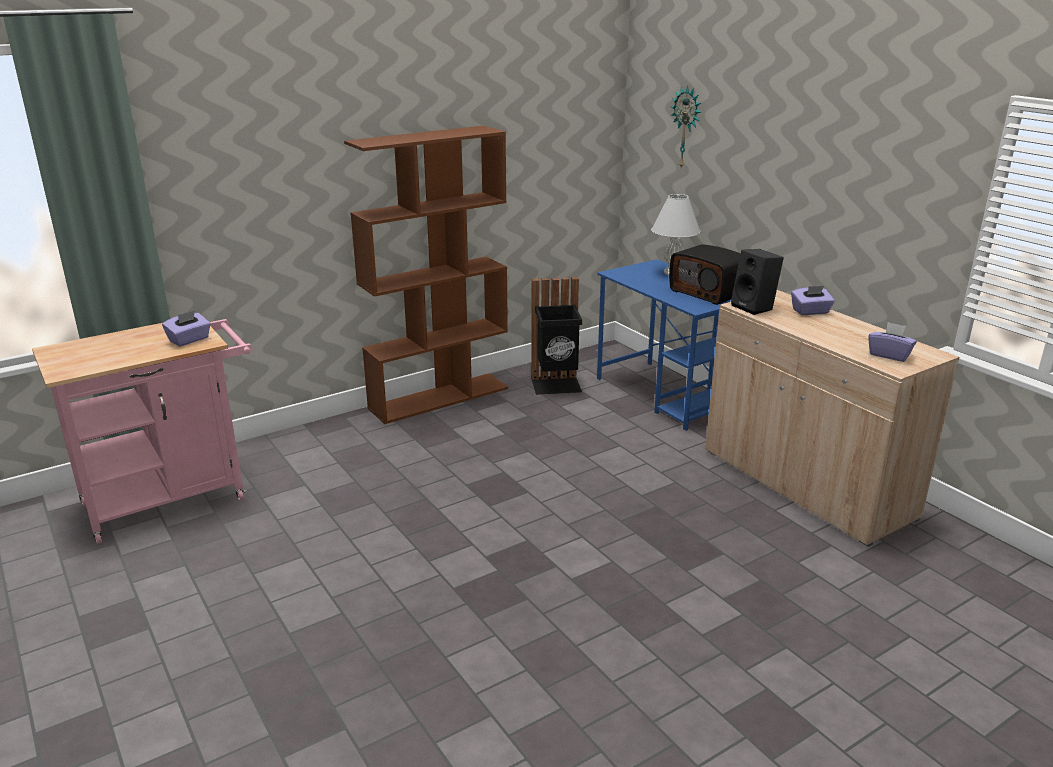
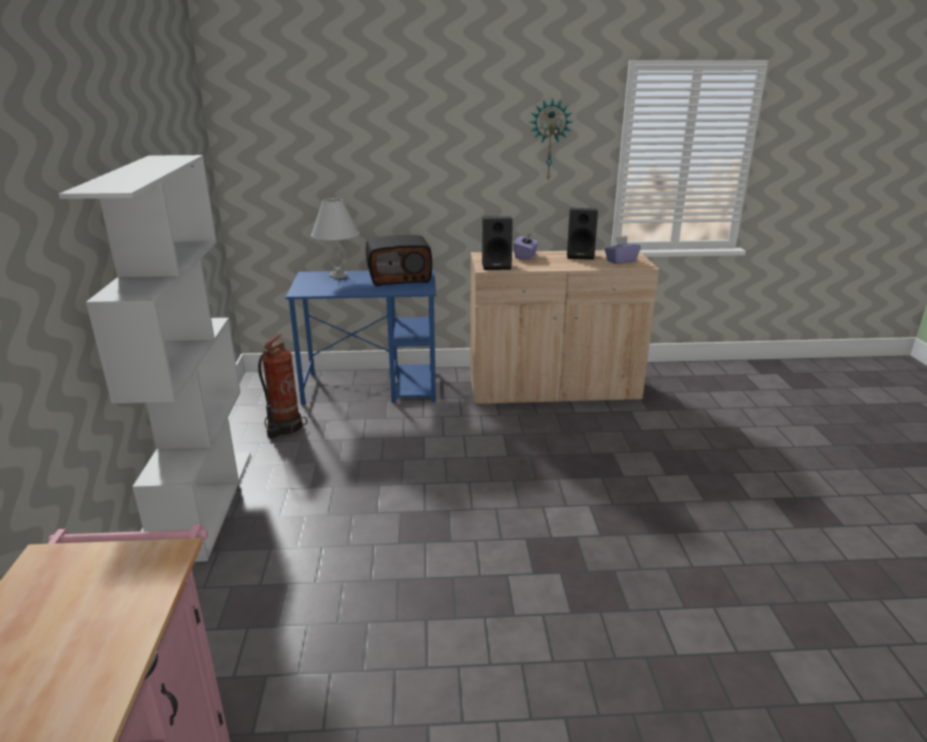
camera: 60 degrees left, 0 degrees up
(189, 340) = (127, 573): purple tissue box -> none
(439, 398) = (205, 502): brown bookcase -> white bookcase
(557, 385) = (284, 428): black trash can -> fire extinguisher
(686, 127) = (309, 133): wall clock -> wall clock (549, 140)
(867, 334) = (581, 255): none -> black speaker

